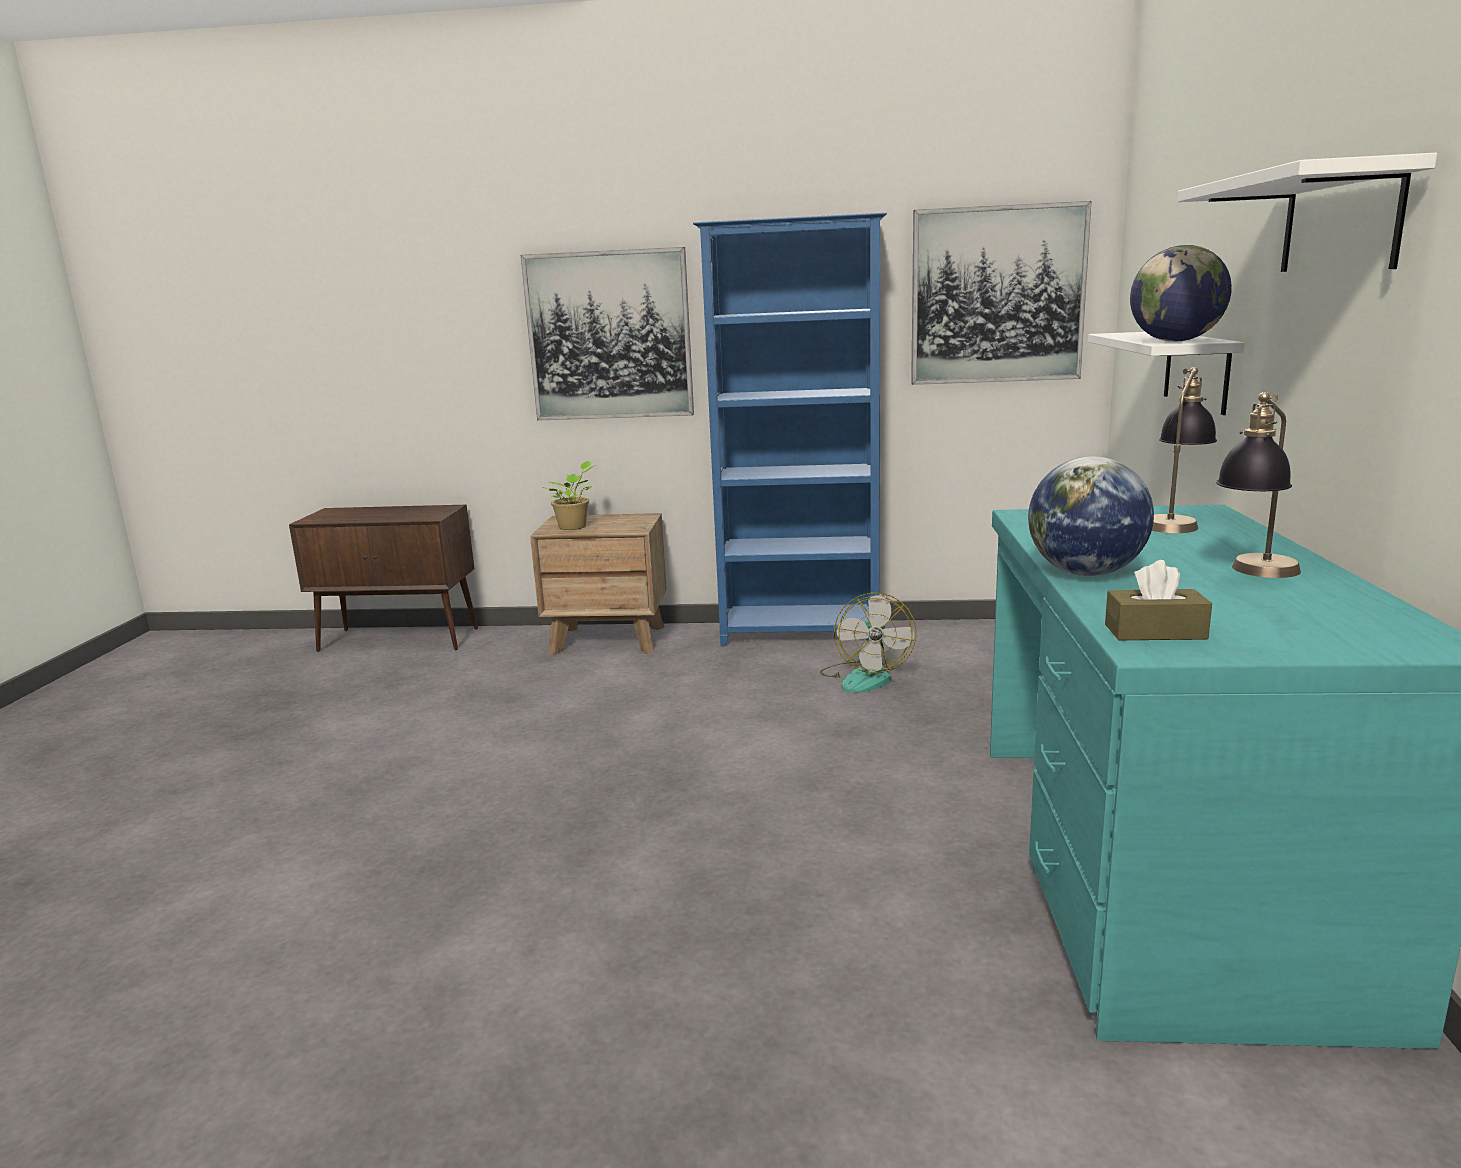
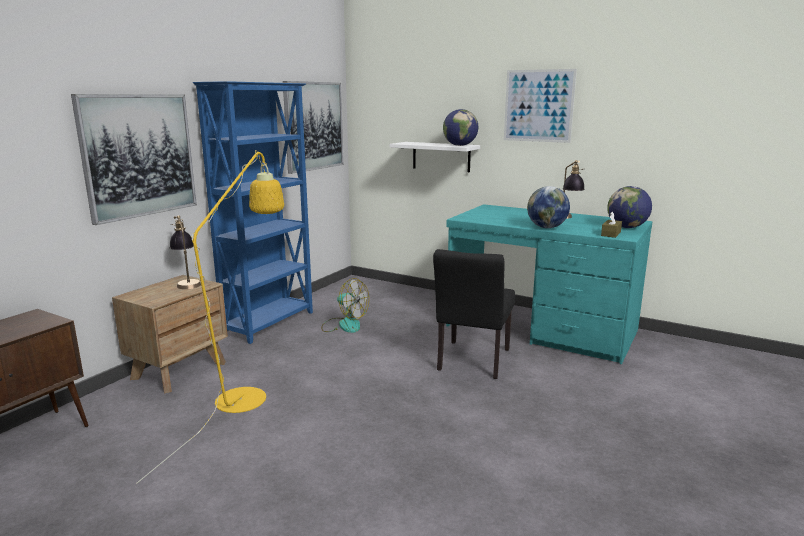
camera: 65 degrees left, 0 degrees up
(574, 527) = (163, 295): potted plant -> none
(582, 691) = (248, 393): none -> yellow floor lamp
(853, 821) = (471, 362): none -> black chair
(1175, 522) = (498, 211): table lamp -> table lamp (187, 282)
(1301, 640) = (627, 227): none -> globe
(1340, 221) = (538, 106): white shelf -> picture

